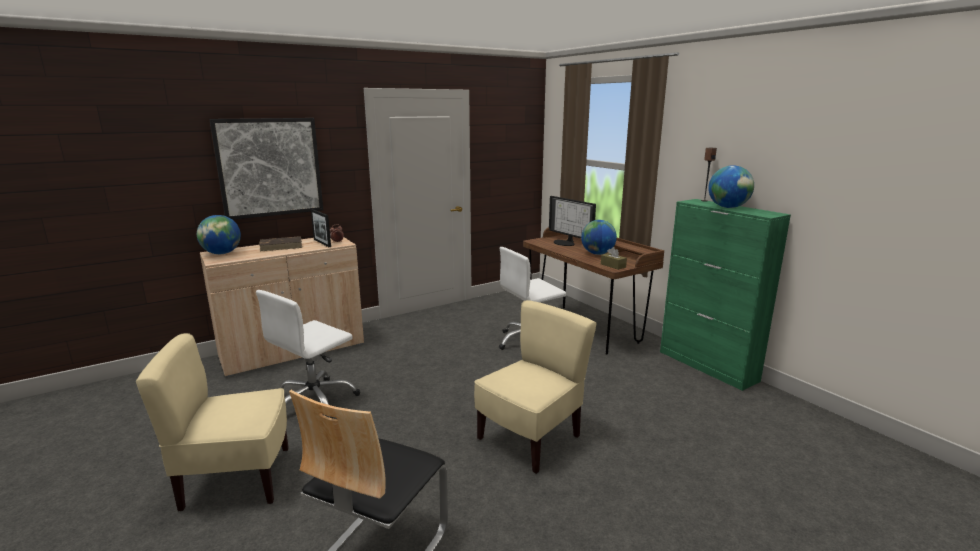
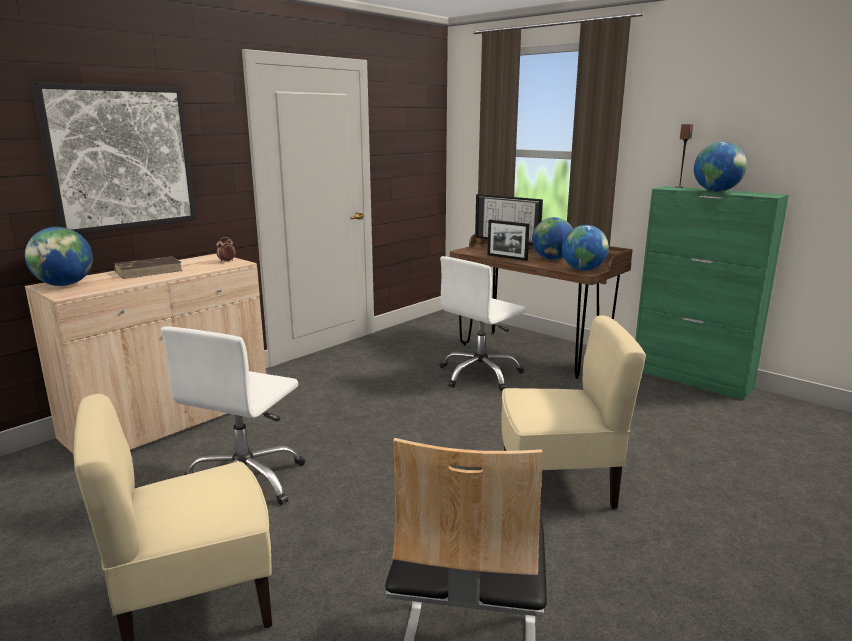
camera: 15 degrees left, 0 degrees up
(322, 243) = (206, 264): picture frame -> picture frame (507, 257)
(530, 438) = (557, 485): beige chair -> beige chair turned 60 degrees clockwise
(613, 265) = (583, 270): brown tissue box -> globe

